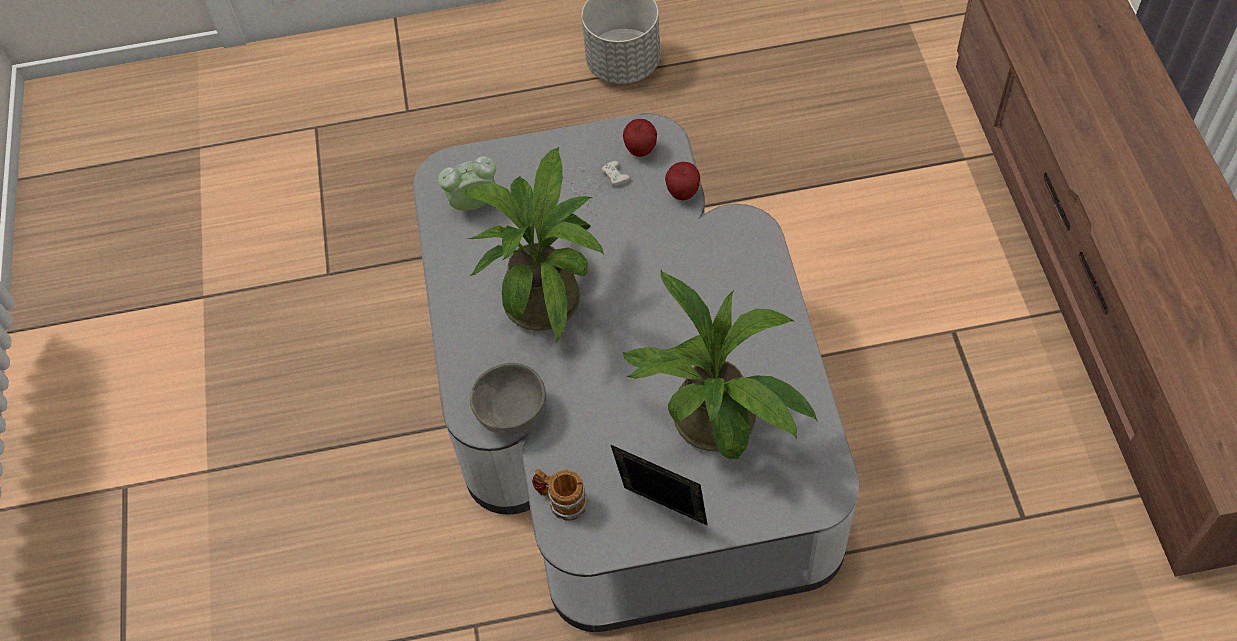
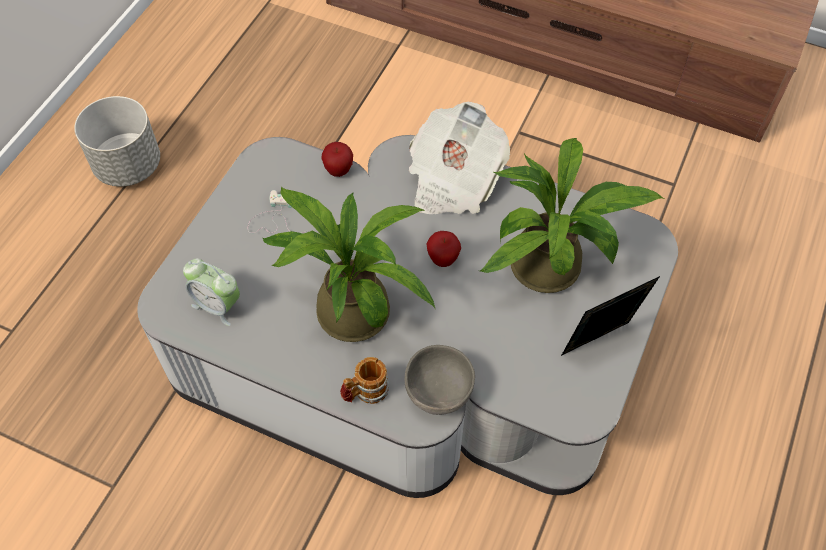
camera: 60 degrees left, 0 degrees up
(474, 204) = (218, 305): alarm clock -> alarm clock turned 75 degrees counterclockwise
(561, 501) = (542, 403): mug -> mug (365, 392)
(640, 150) = (275, 172): apple -> apple (443, 259)
(752, 285) = (453, 179): none -> newspaper

